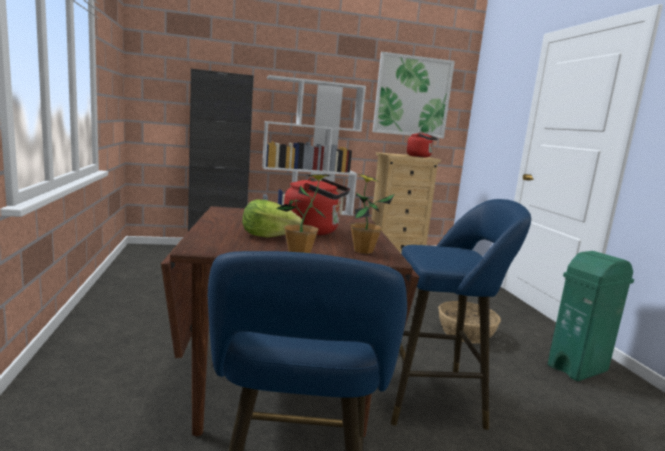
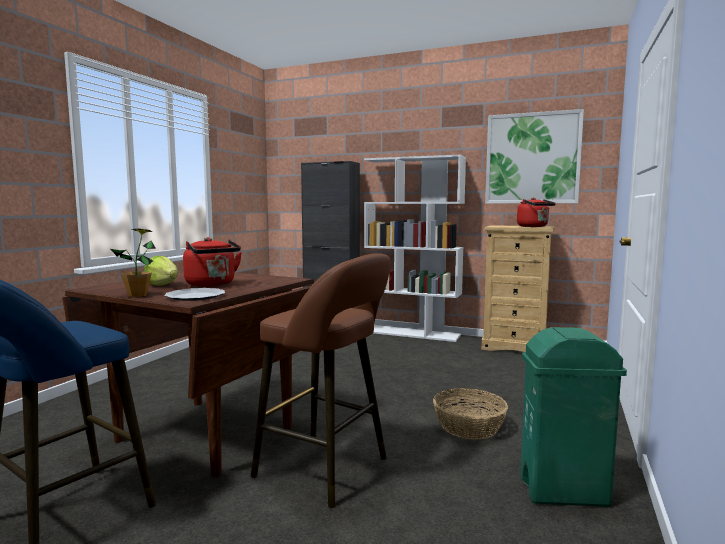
camera: 35 degrees right, 5 degrees down
(363, 251) = (196, 296): potted plant -> plate
(435, 397) = (328, 469): blue stool -> brown stool

